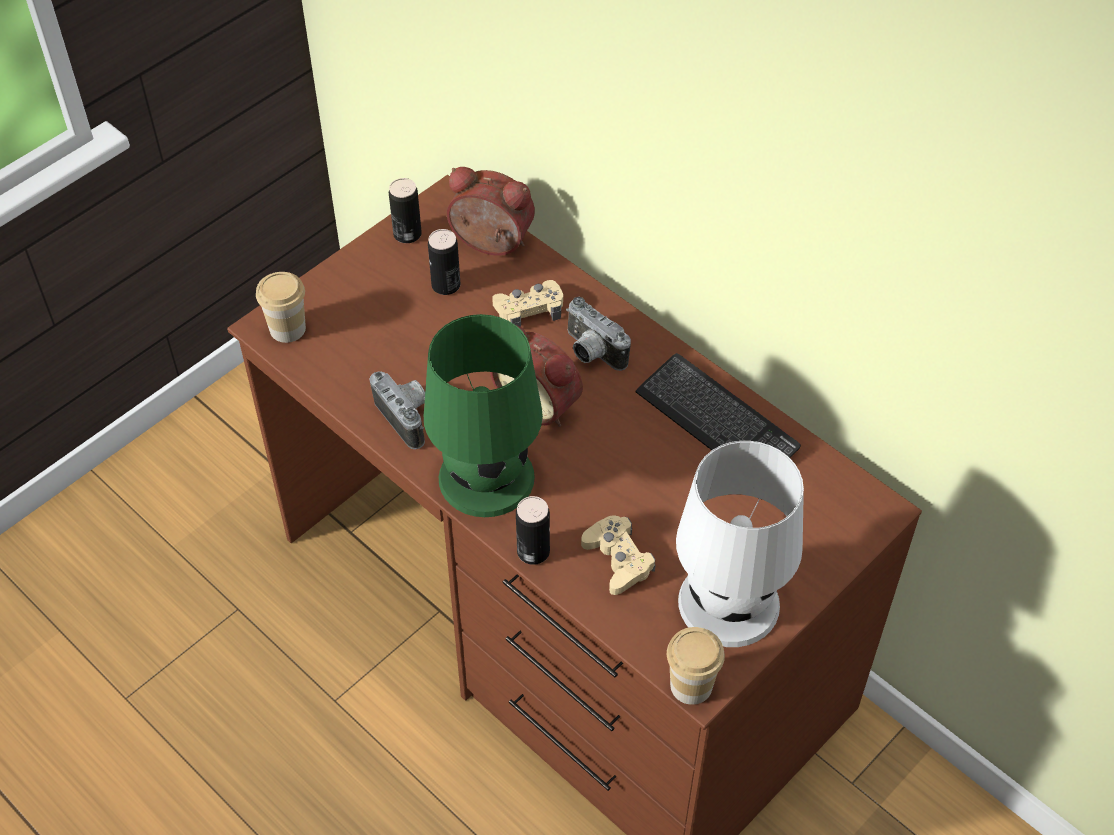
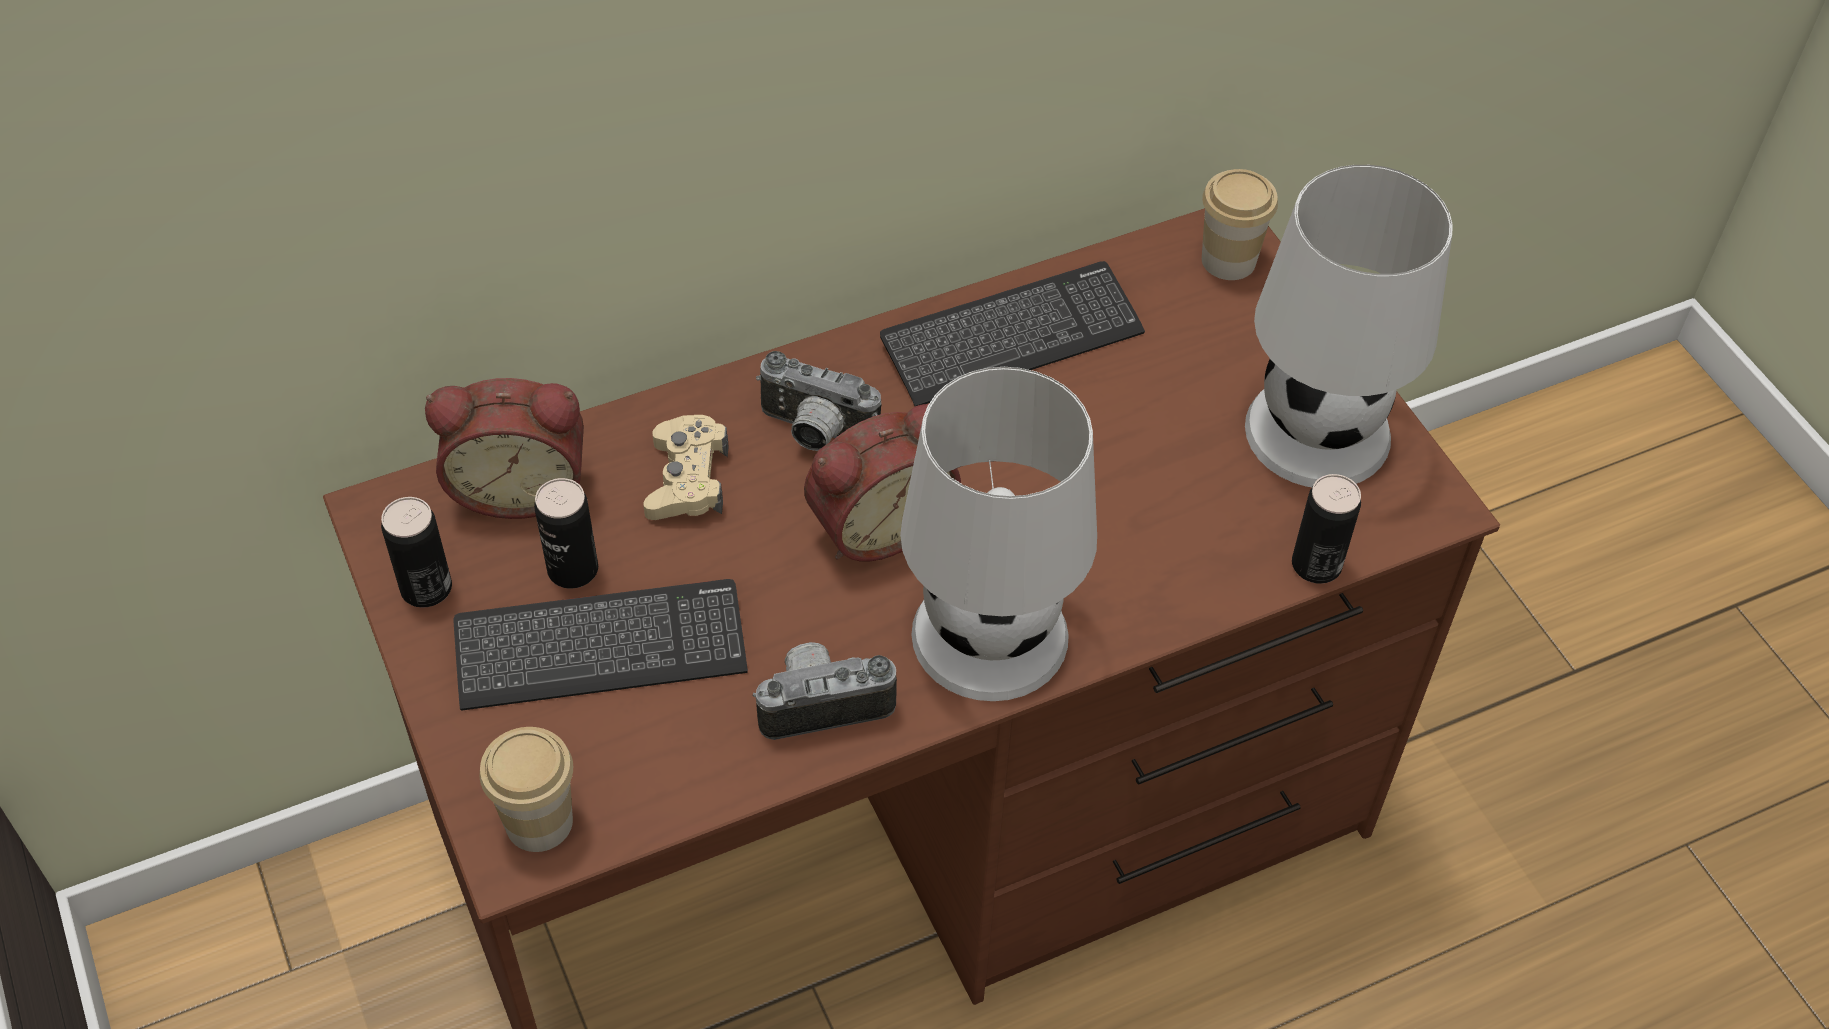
camera: 70 degrees left, 0 degrees up
(401, 314) = (601, 649): none -> keyboard
(487, 478) = (991, 633): green table lamp -> white table lamp
(490, 244) = (520, 486): alarm clock -> alarm clock turned 135 degrees counterclockwise
(533, 551) = (1151, 619): can -> can (1316, 565)
(591, 353) = (814, 433): camera -> camera turned 45 degrees clockwise
(618, 559) = (1203, 525): beige game controller -> none
(691, 685) = (1434, 515): cup -> cup (1228, 260)

